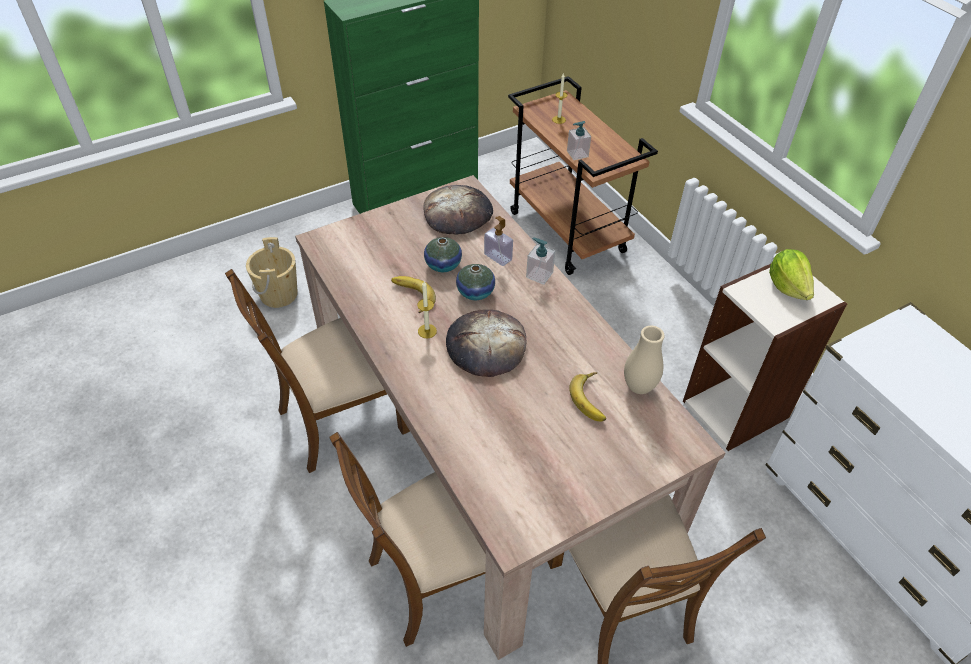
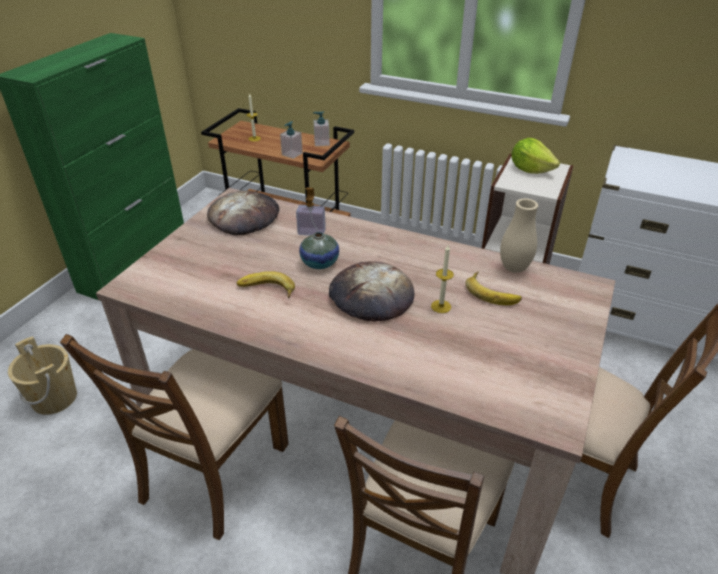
camera: 35 degrees left, 10 degrees down
(427, 331) = (308, 309): candle -> candle (441, 306)
(443, 265) = (270, 256): vase -> none
(539, 275) = (358, 230): soap dispenser -> soap dispenser (321, 143)

